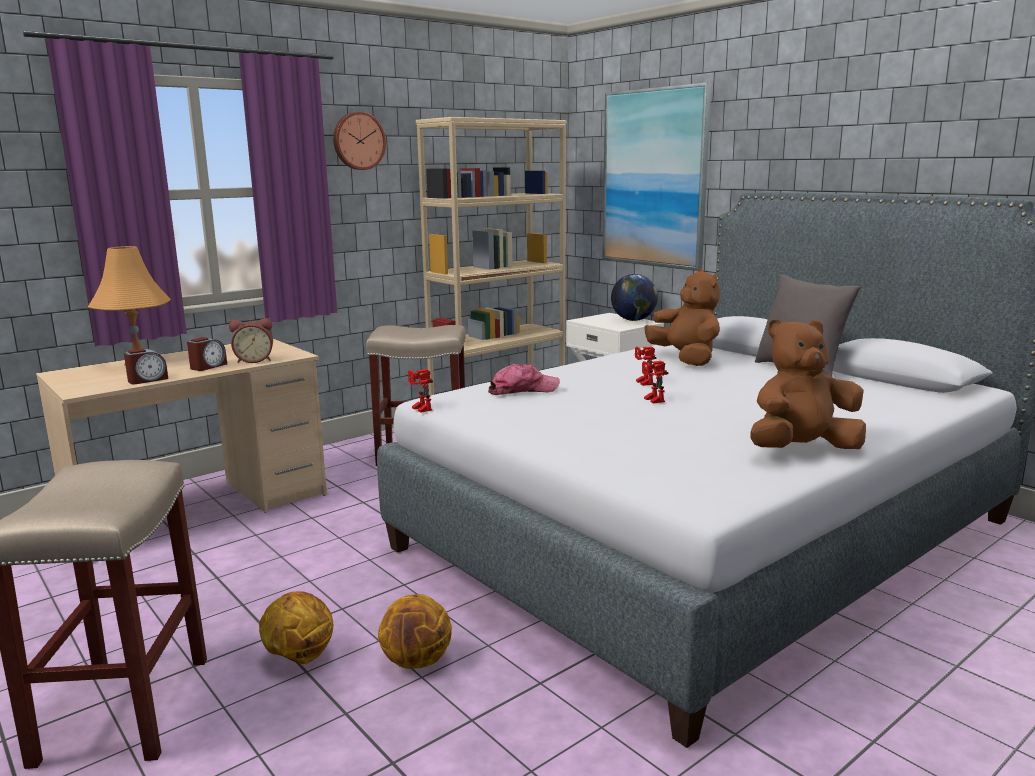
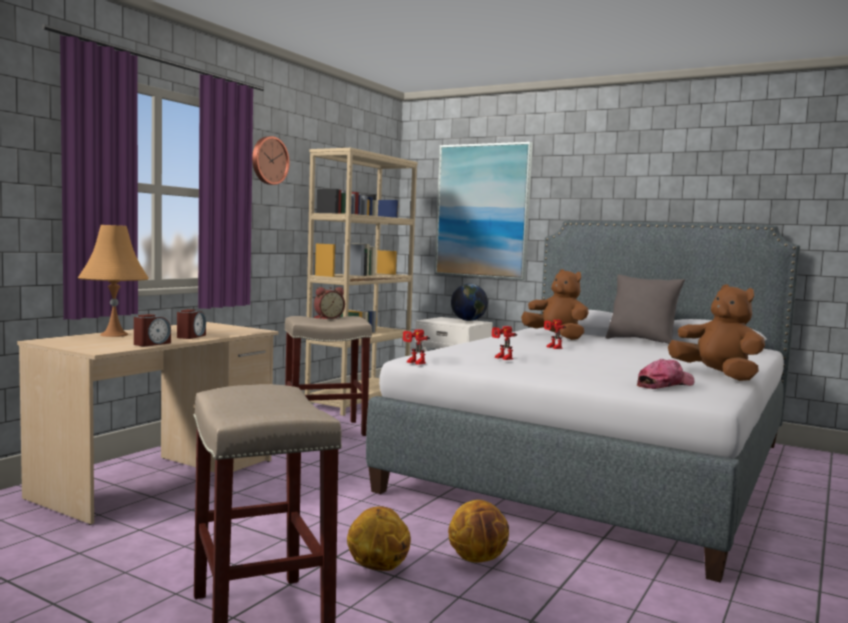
camera: 20 degrees left, 10 degrees down
(254, 360) = (226, 333): alarm clock -> alarm clock (328, 318)
(523, 390) = (478, 351): cap -> cap (665, 384)
(651, 400) = (577, 355): toy robot -> toy robot (501, 358)
(801, 450) = (717, 375): brown plush toy -> brown plush toy turned 90 degrees clockwise

